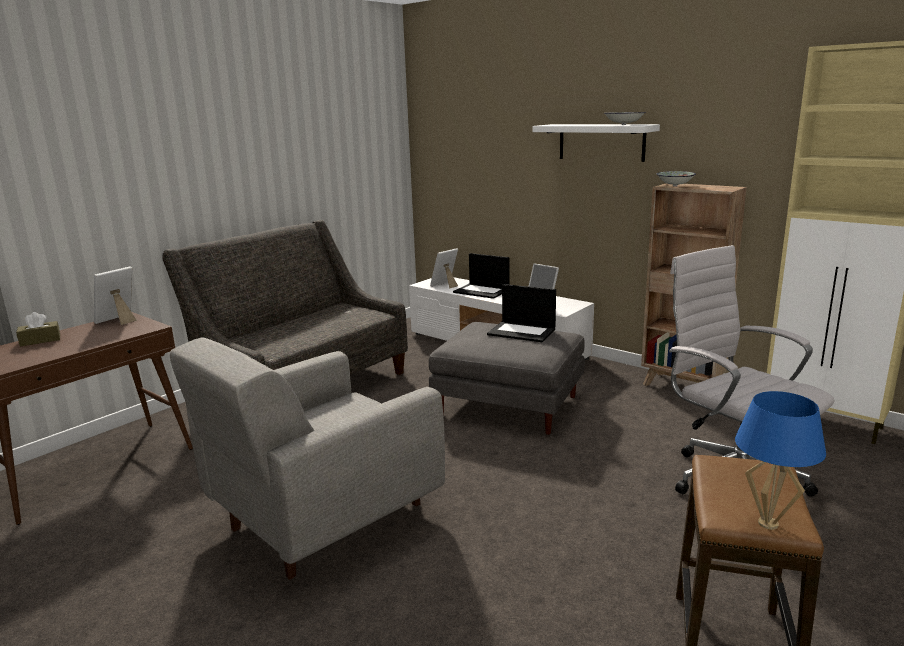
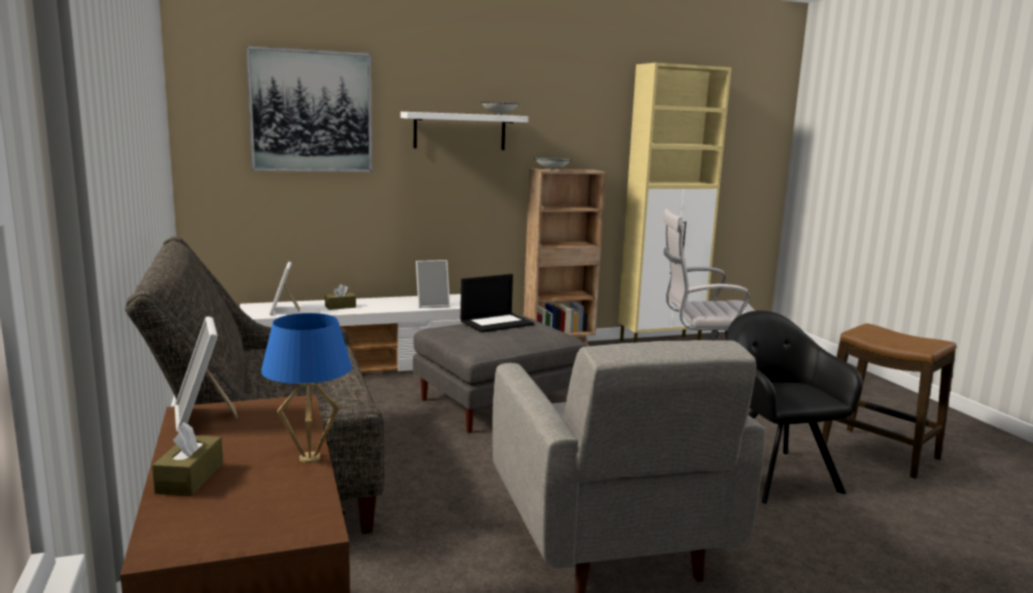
camera: 60 degrees left, 5 degrees down
(482, 291) = (340, 307): laptop -> brown tissue box
(486, 127) = (311, 111): none -> picture
(550, 574) = (772, 472): none -> black armchair
(767, 523) = (934, 343): blue table lamp -> blue table lamp (309, 458)

